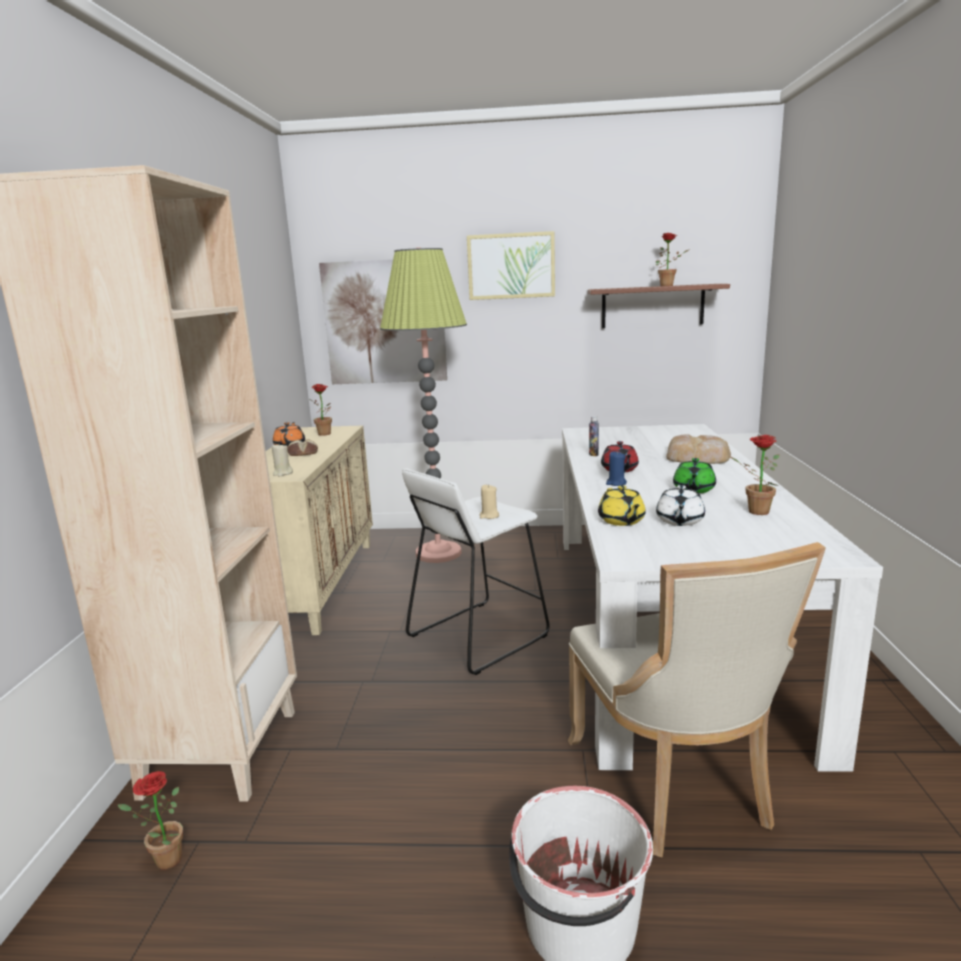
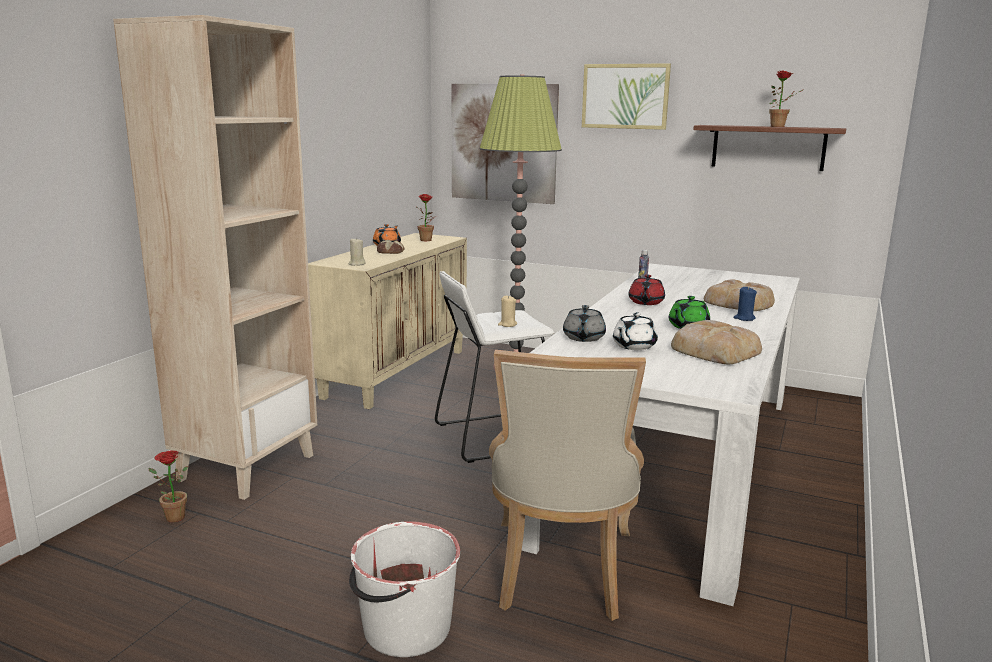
camera: 20 degrees right, 0 degrees up
(616, 483) = (624, 312): blue candle -> blue candle (744, 318)
(621, 521) = (583, 338): yellow teapot -> grey teapot
(753, 511) = (714, 350): potted plant -> bread

